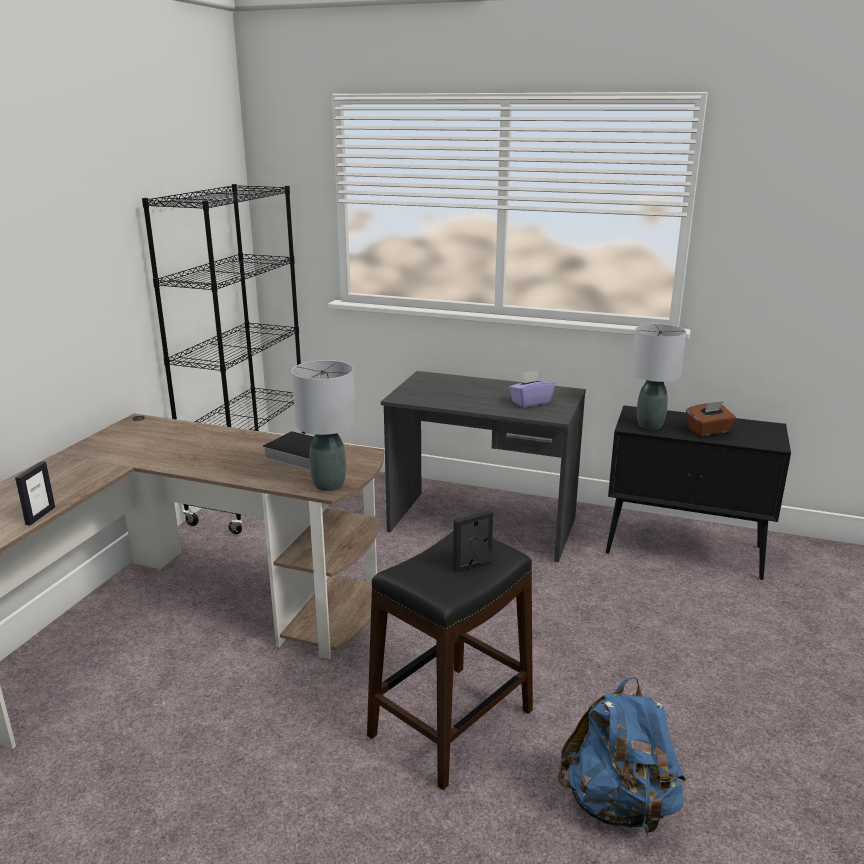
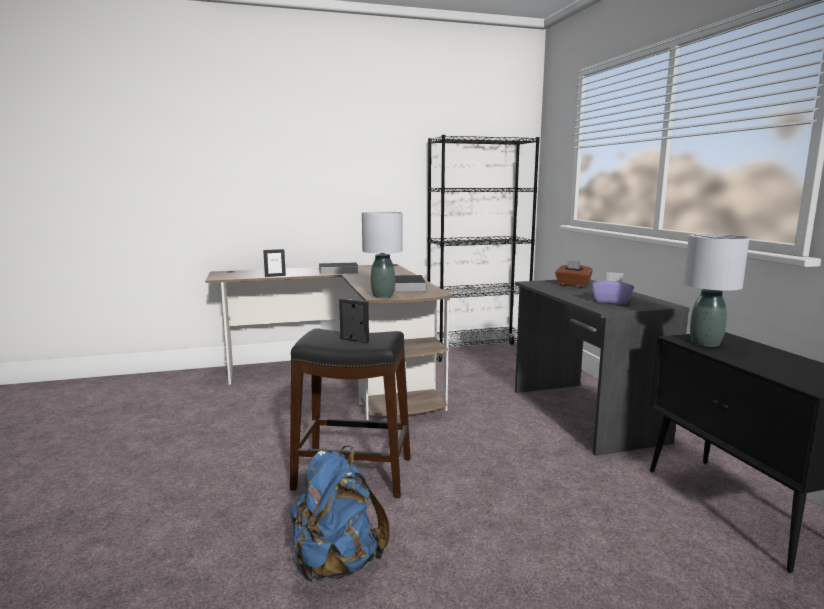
camera: 55 degrees right, 10 degrees down
(107, 464) = (337, 271): none -> book
(708, 431) = (760, 361): brown tissue box -> brown tissue box (572, 285)

